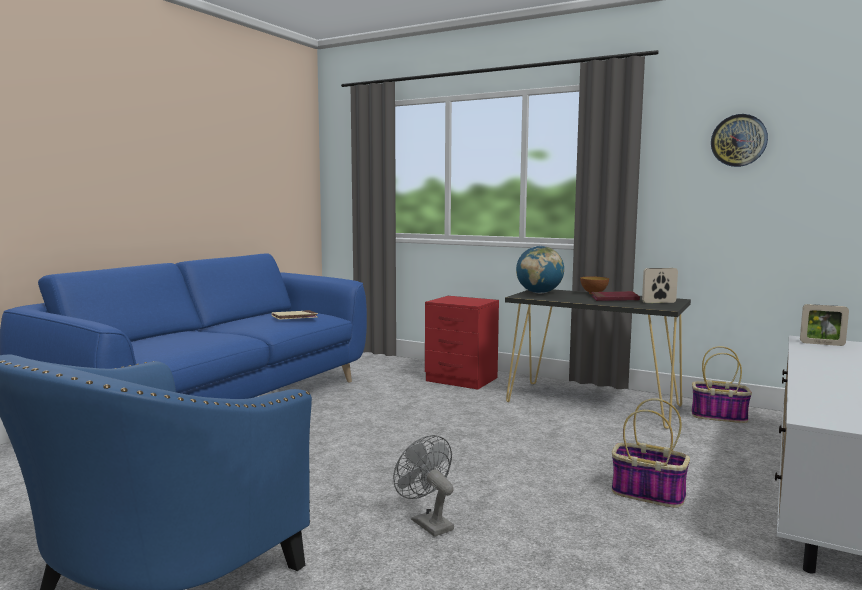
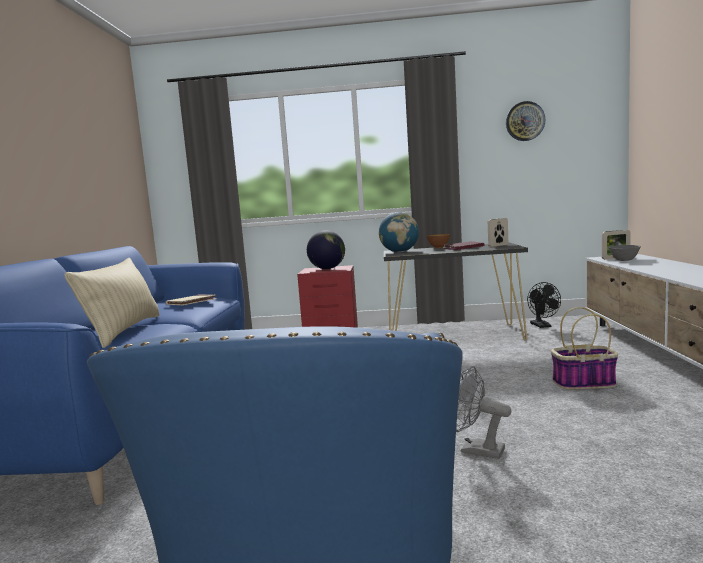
camera: 25 degrees left, 0 degrees up
(203, 336) = (124, 331): none -> beige pillow
(463, 300) = (327, 269): none -> globe
(719, 416) = (542, 326): basket -> black fan
(820, 349) = (624, 260): none -> grey bowl

